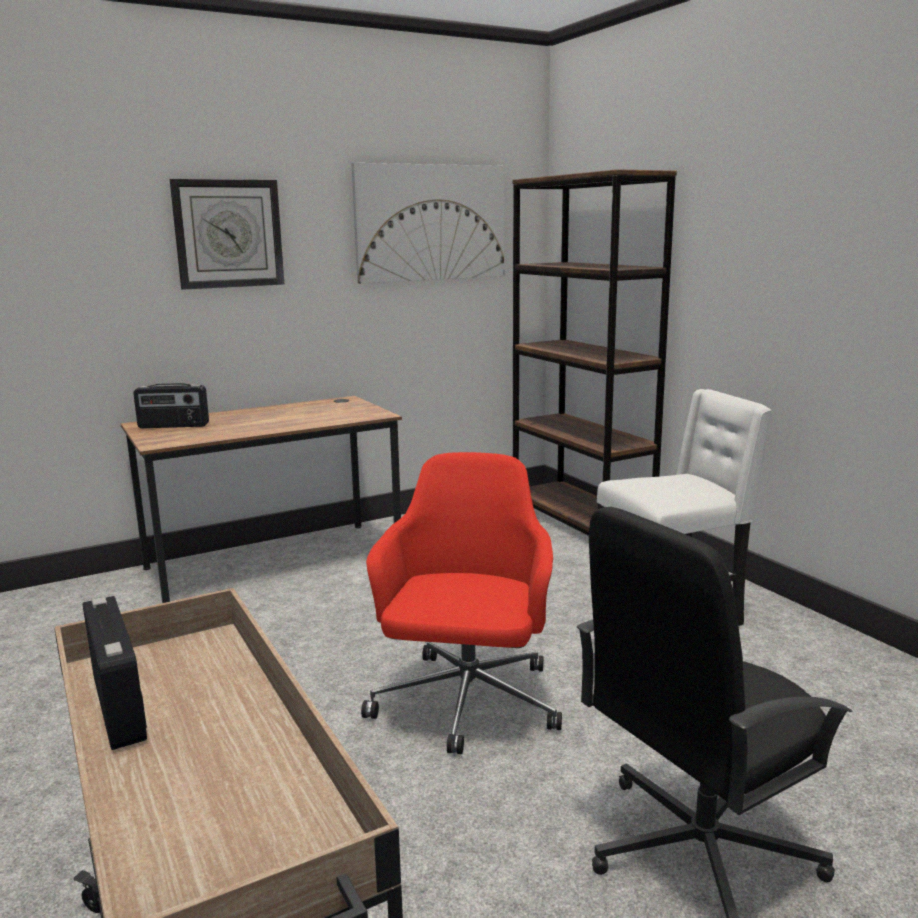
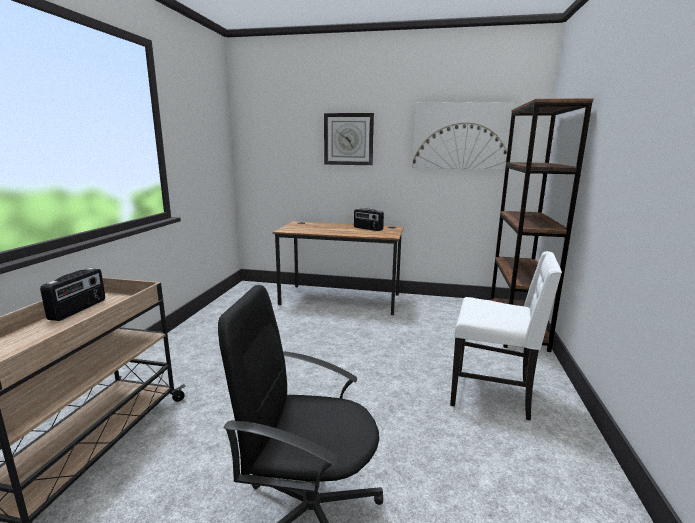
camera: 40 degrees right, 0 degrees up
(173, 426) = (305, 225): radio -> radio (368, 228)
(466, 704) = (321, 387): red office chair -> none

